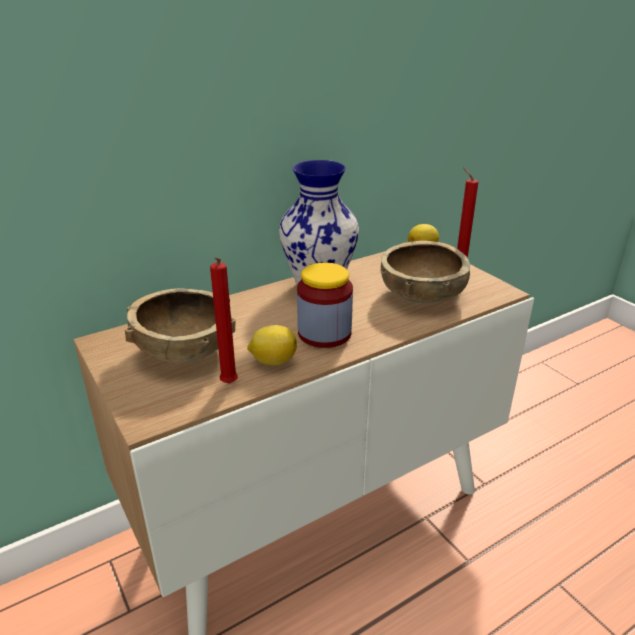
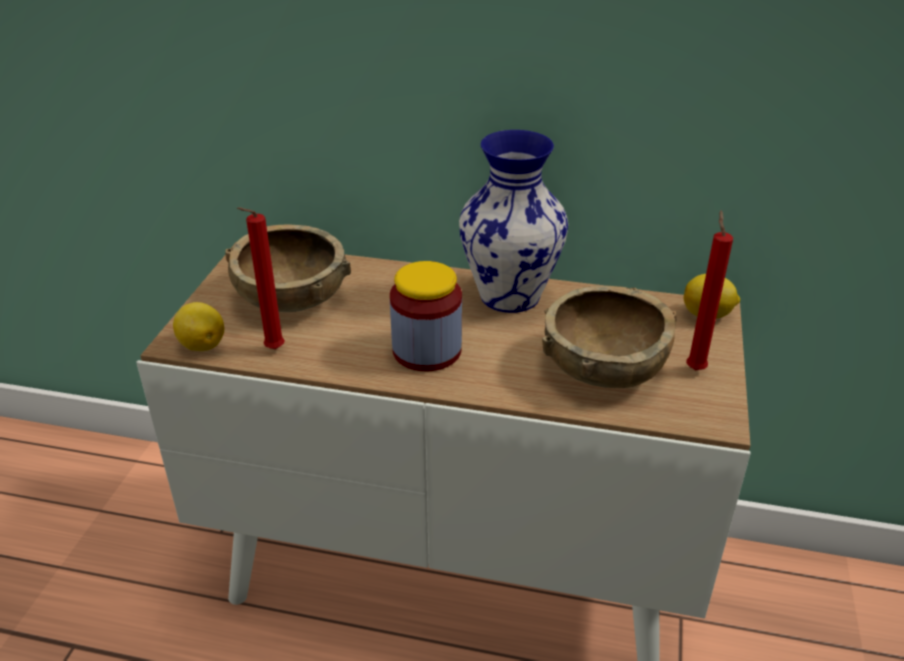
camera: 45 degrees right, 5 degrees up
(273, 361) = (338, 350): lemon -> lemon (202, 344)

